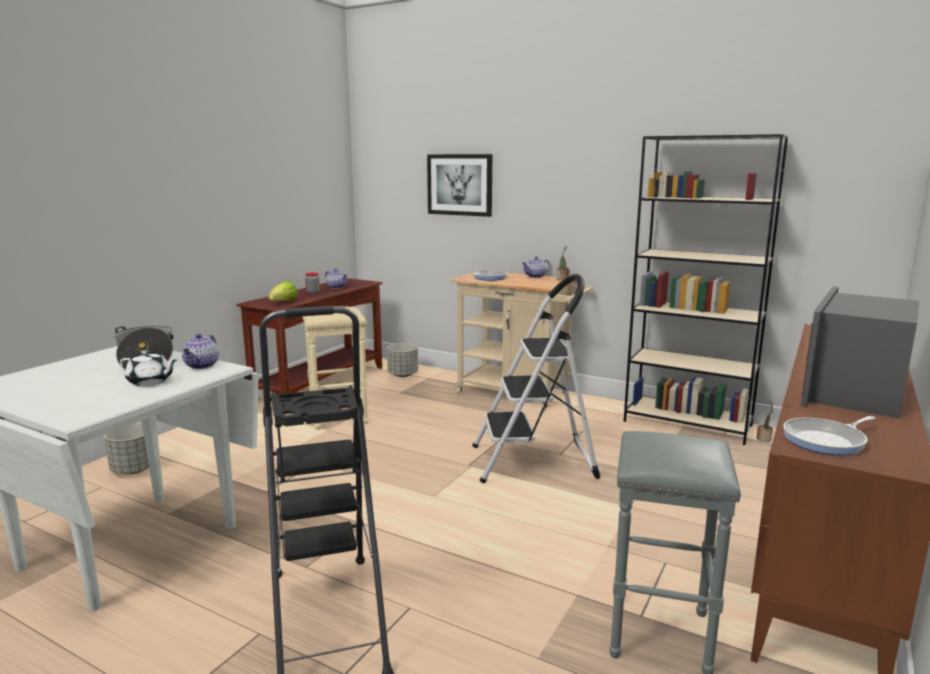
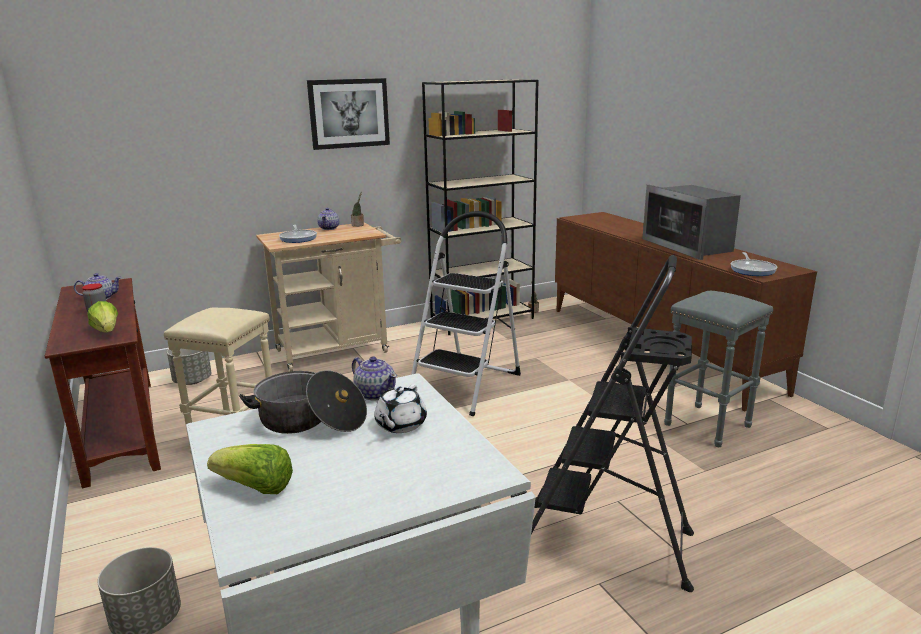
camera: 55 degrees left, 5 degrees up
(46, 373) = (255, 488): none -> lettuce
(150, 382) = (400, 425): white teapot -> white teapot turned 150 degrees clockwise
(460, 184) = (210, 141): picture -> picture (349, 113)

